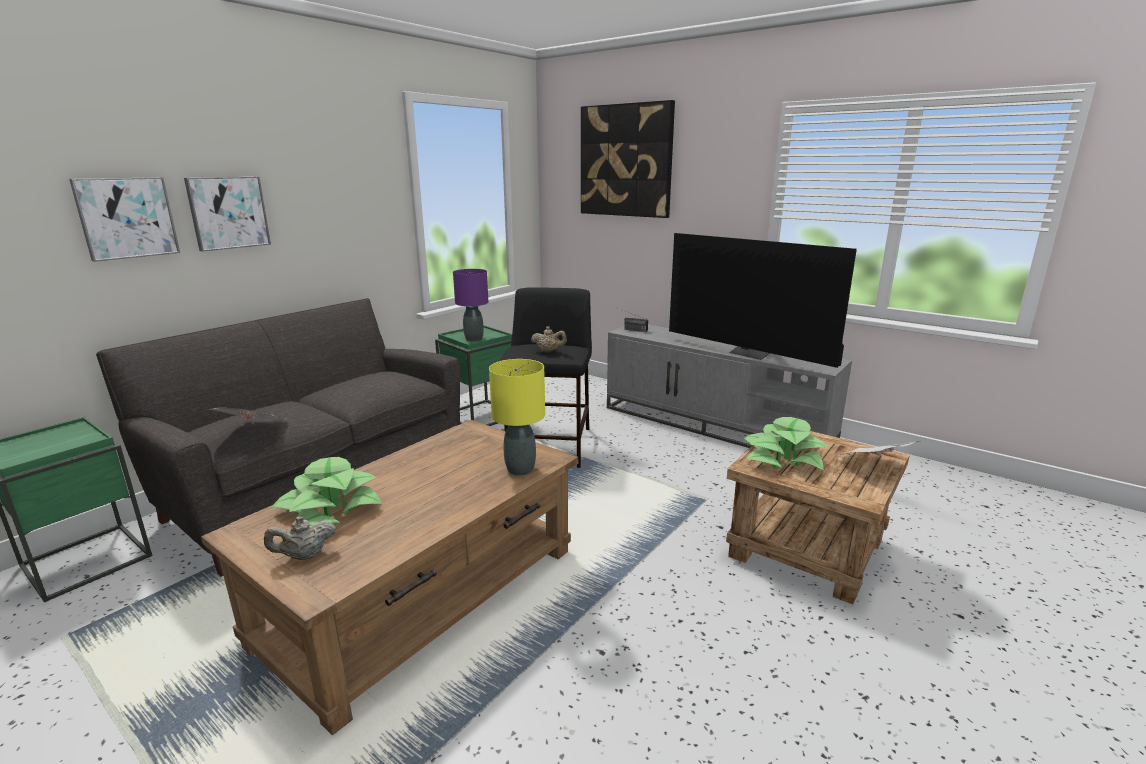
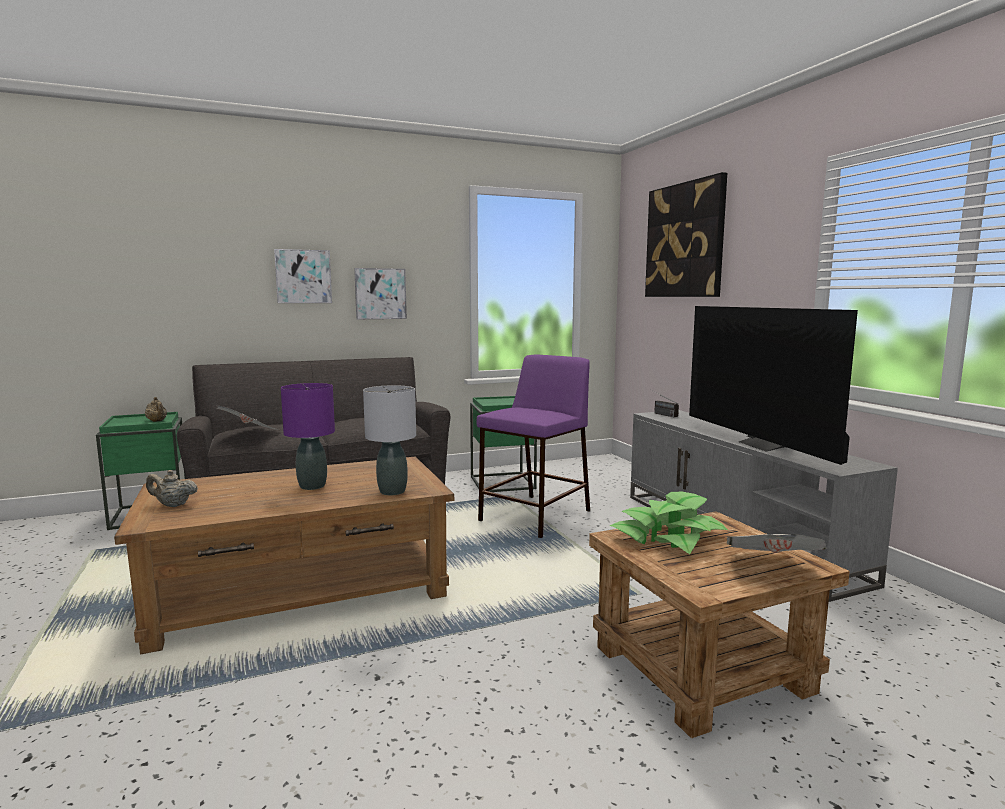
camera: 30 degrees right, 10 degrees down
(126, 218) = (230, 275): picture -> picture (380, 293)
(330, 508) = (231, 485): potted plant -> none
(473, 339) = (496, 404): purple table lamp -> purple table lamp (312, 486)
(521, 469) = (393, 491): yellow table lamp -> grey table lamp
(549, 351) = (526, 412): beige teapot -> beige teapot (157, 421)
(550, 446) = (535, 516): black stool -> purple stool

